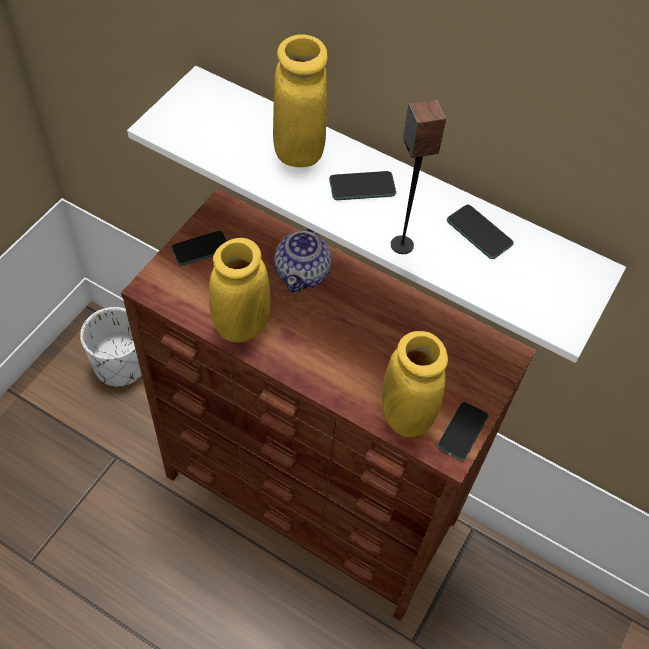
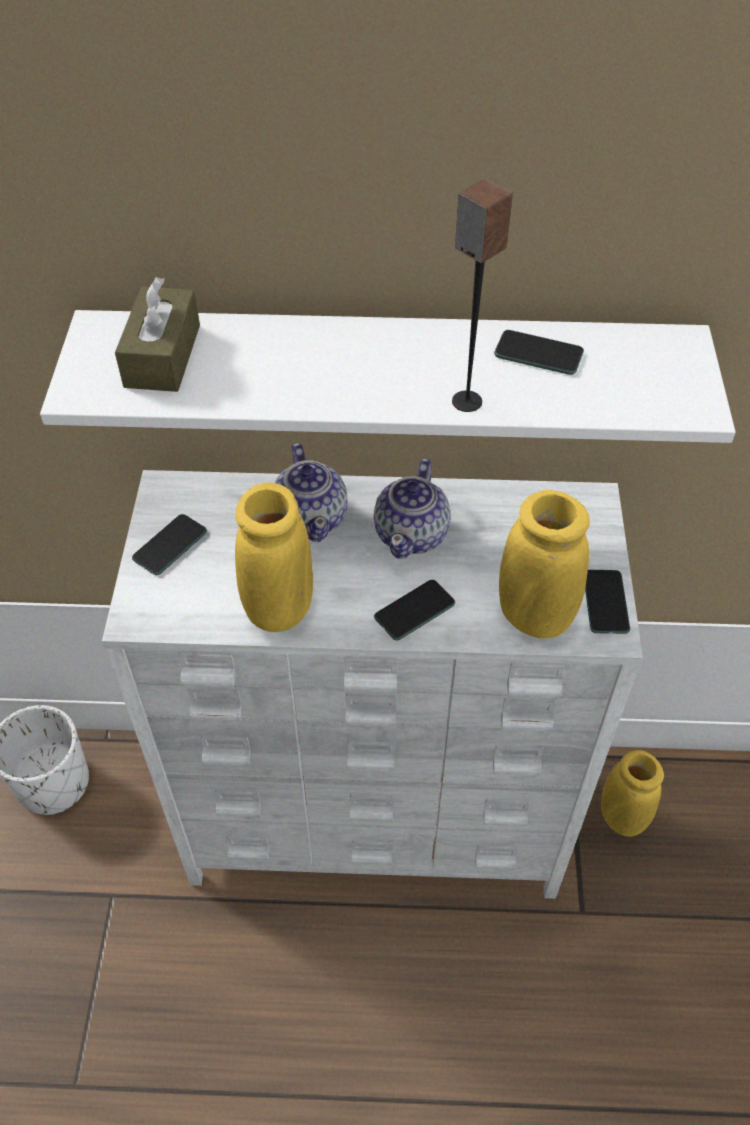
camera: 25 degrees left, 5 degrees down
(226, 122) = (162, 356): none -> brown tissue box
(298, 151) = (273, 352): yellow vase -> yellow vase (622, 816)
(311, 498) = (376, 817): brown dresser -> white dresser
(362, 187) = (375, 360): phone -> phone (414, 611)
(362, 317) = (412, 534): none -> teapot

